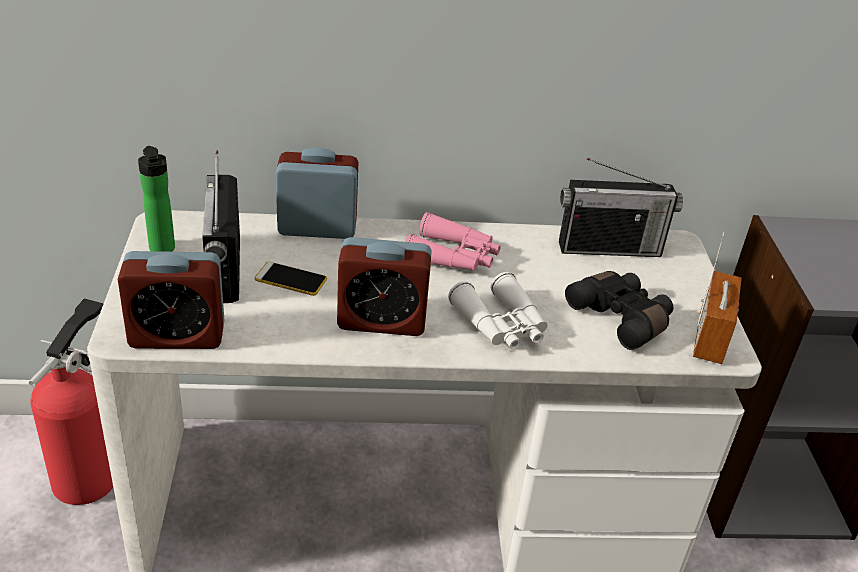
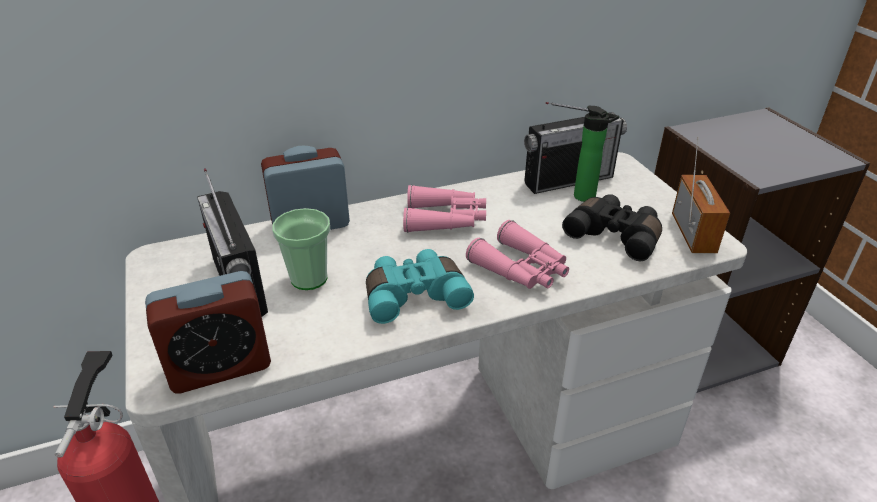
camera: 15 degrees left, 0 degrees up
(163, 250) = (168, 283): bottle -> bottle (587, 198)
(291, 279) = (309, 278): phone -> cup
(381, 321) = (414, 295): alarm clock -> turquoise binoculars
(501, 325) = (521, 269): white binoculars -> pink binoculars

